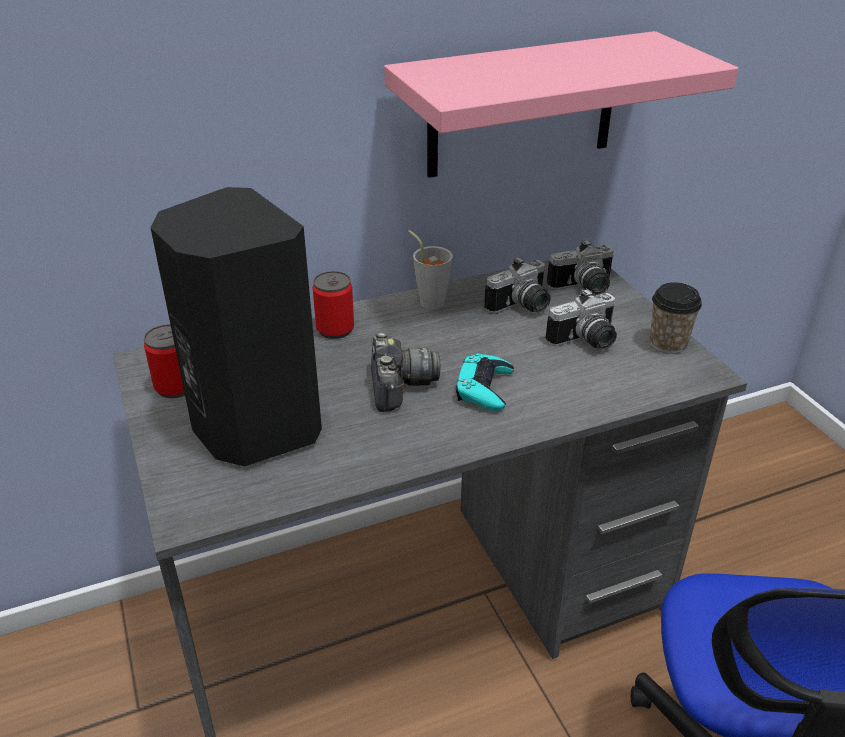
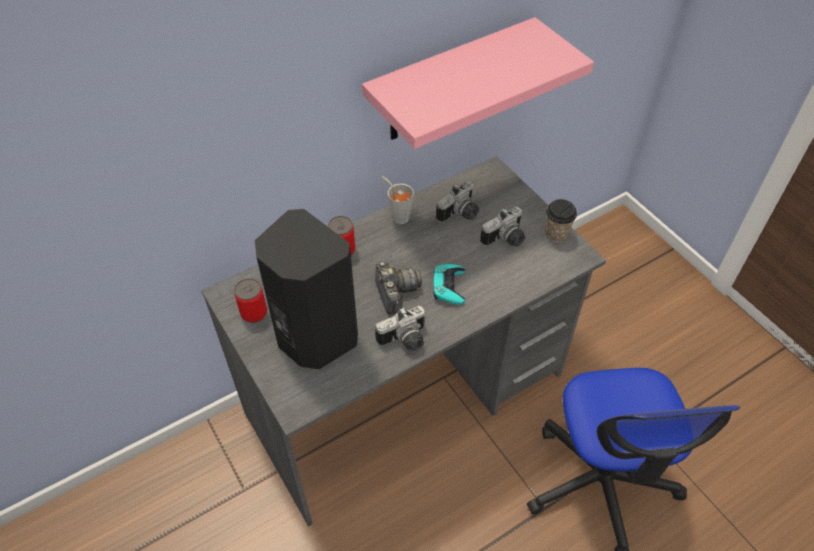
camera: 10 degrees left, 15 degrees up
(584, 288) = (497, 192): camera -> camera (405, 341)

